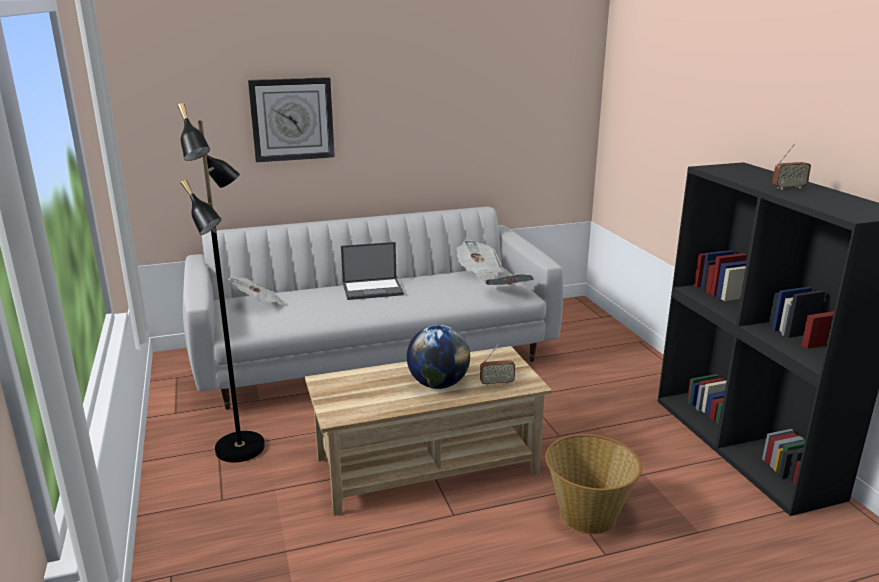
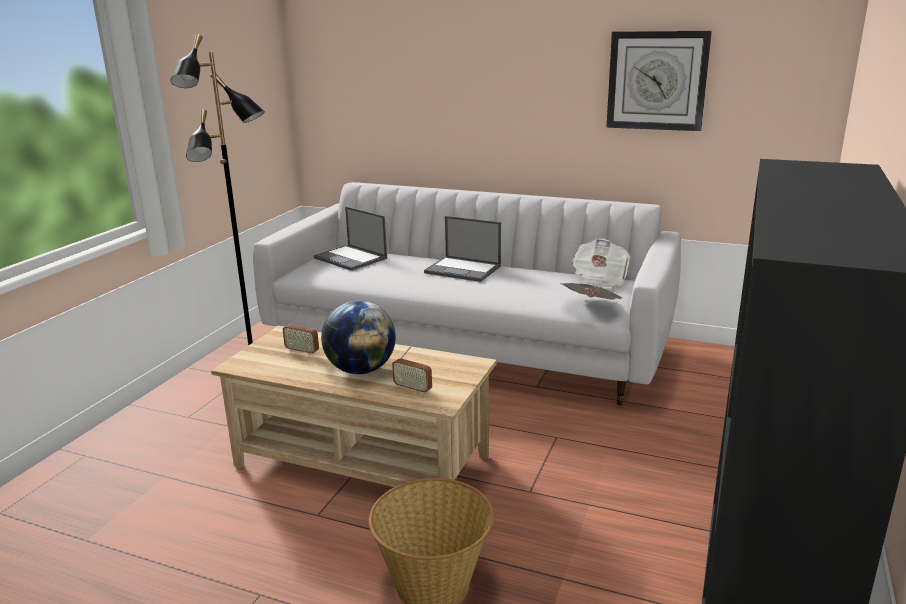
camera: 40 degrees right, 0 degrees up
(259, 304) = (351, 258): newspaper -> laptop
(292, 119) = (437, 75): wall clock -> wall clock (657, 80)
(788, 188) = (822, 200): radio -> radio (302, 351)

